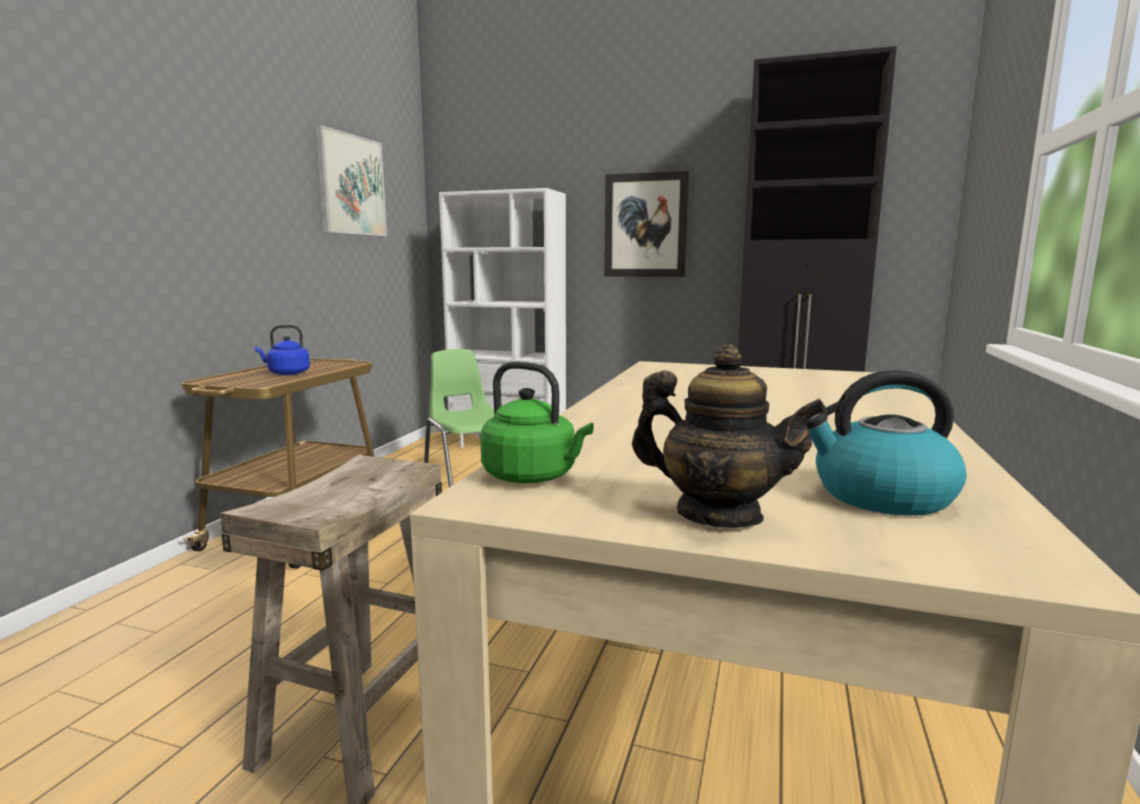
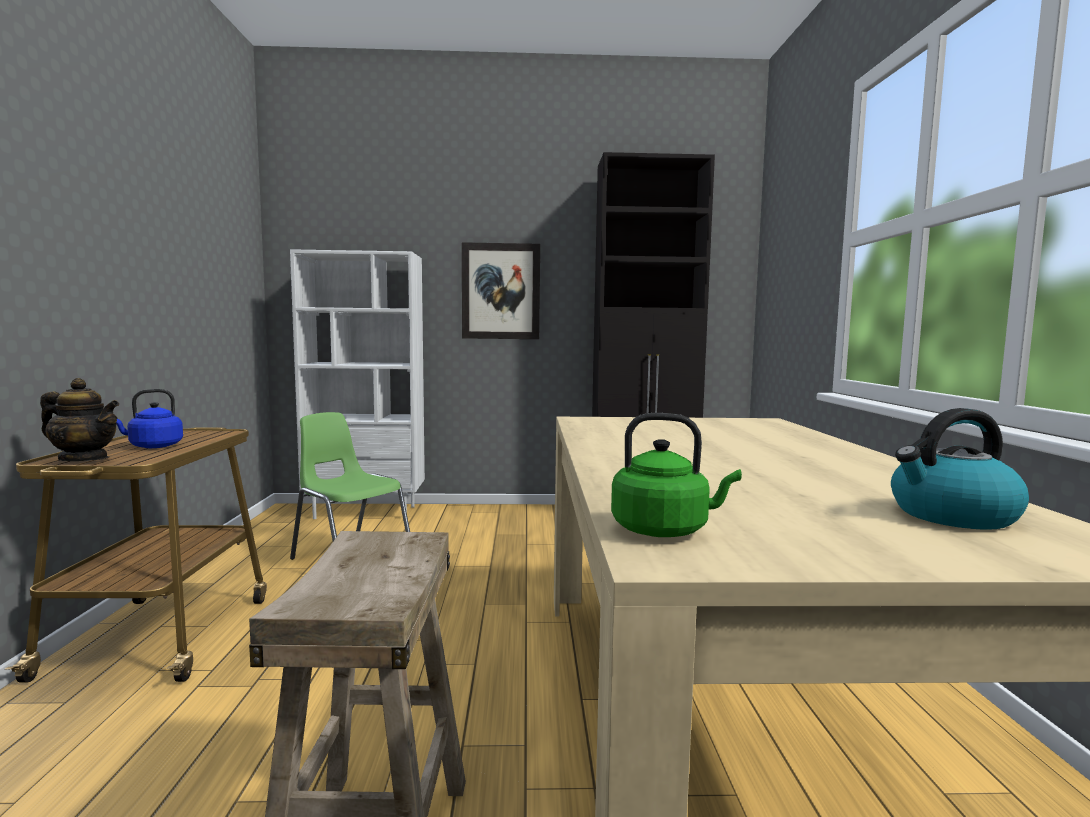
camera: 20 degrees left, 5 degrees down
(351, 185) = (195, 236): picture -> none
(718, 515) = (876, 546): teapot -> teapot (84, 459)

